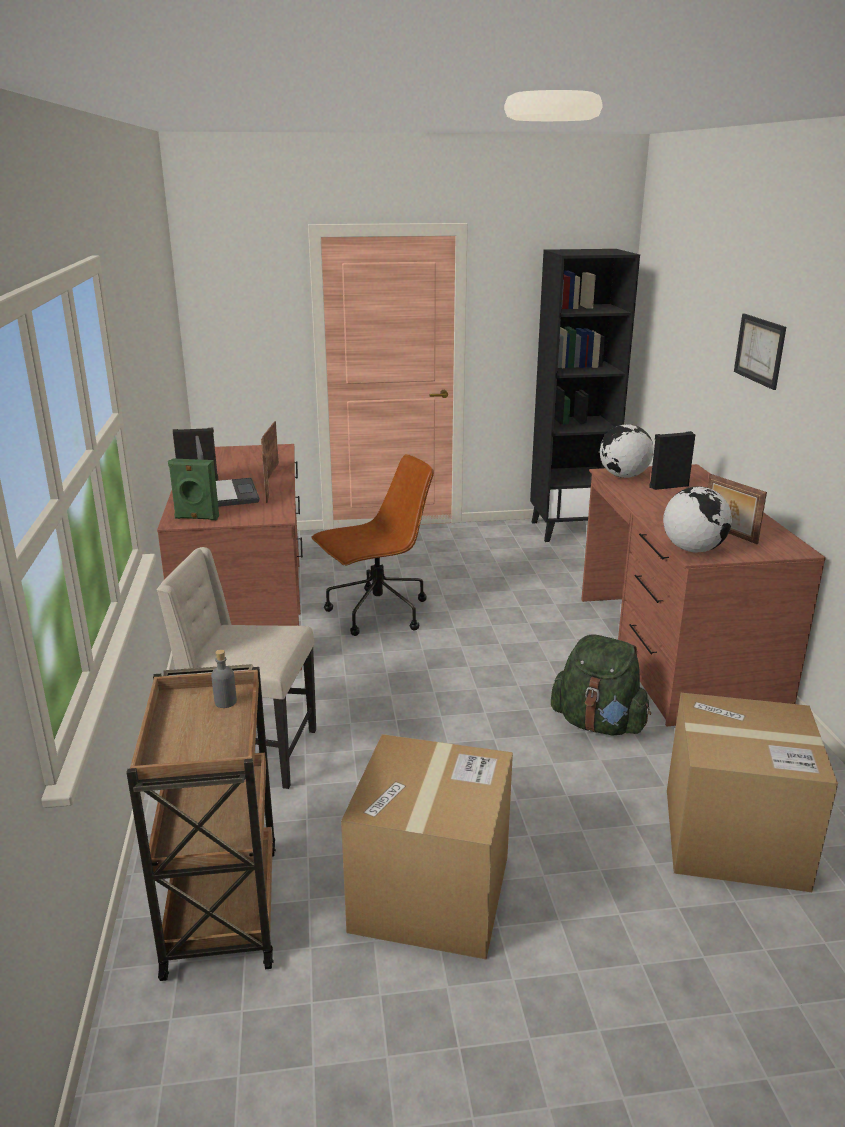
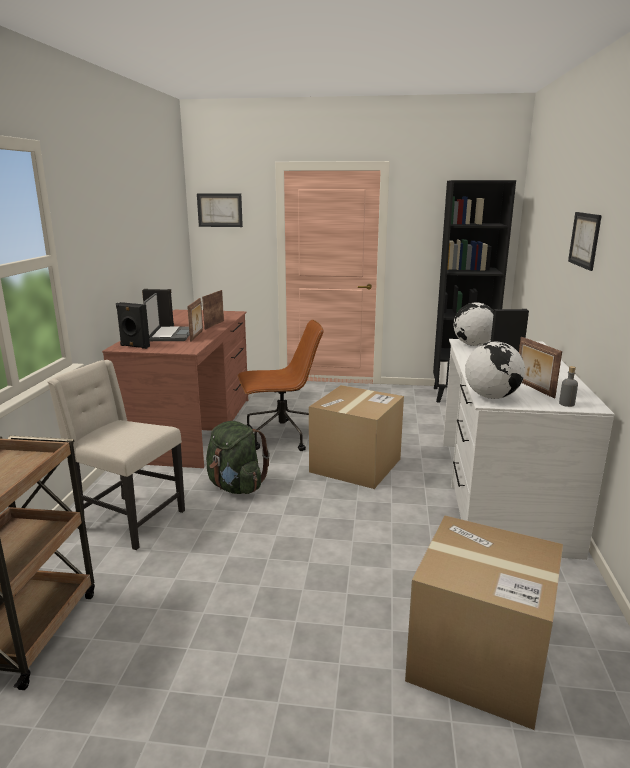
camera: 15 degrees right, 5 degrees down
(196, 518) = (134, 346): green speaker -> black speaker
(225, 702) = (31, 463): grey bottle -> grey bottle (566, 404)
(227, 295) = (220, 210): none -> picture
(431, 893) = (186, 654): cardboard box -> cardboard box (355, 465)
(598, 724) = (405, 540): green backpack -> green backpack (236, 487)
(673, 651) = (500, 492): brown desk -> white desk

